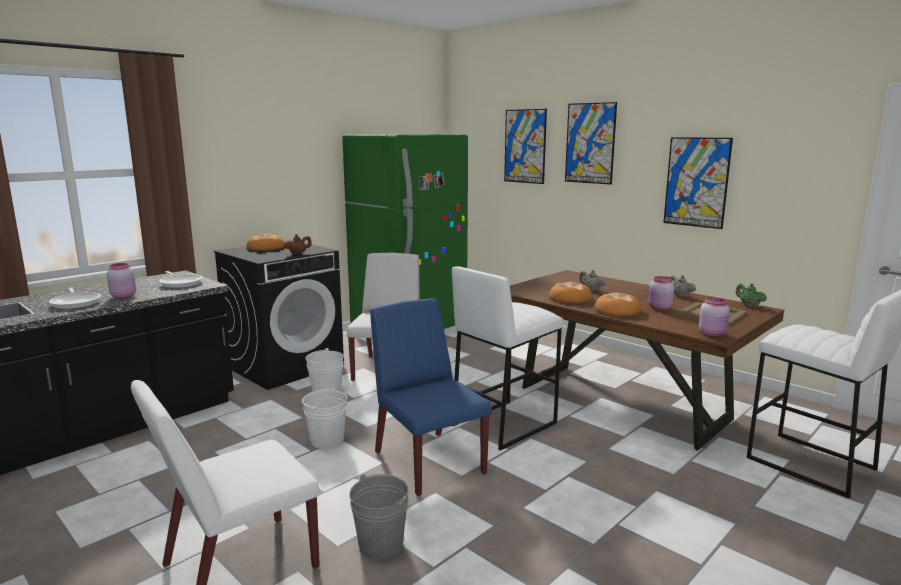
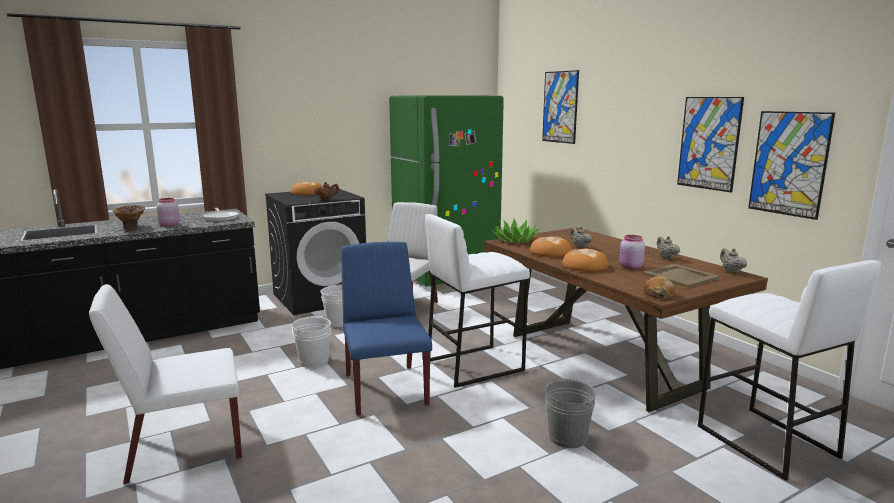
camera: 15 degrees right, 0 degrees up
(76, 303) = (132, 227): frying pan -> brown vase
(381, 544) = (301, 449): grey bucket -> grey bucket (567, 437)
(523, 288) = (515, 241): none -> potted plant
(590, 143) = (614, 104): picture -> picture (789, 163)
(712, 334) = (658, 294): pink jar -> bread
(748, 305) = (731, 271): green teapot -> beige teapot

